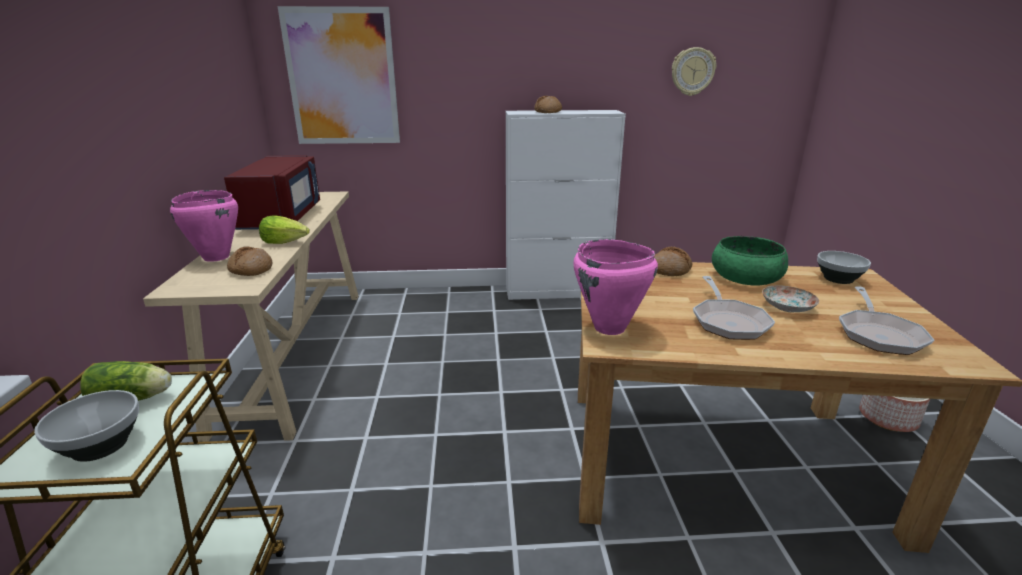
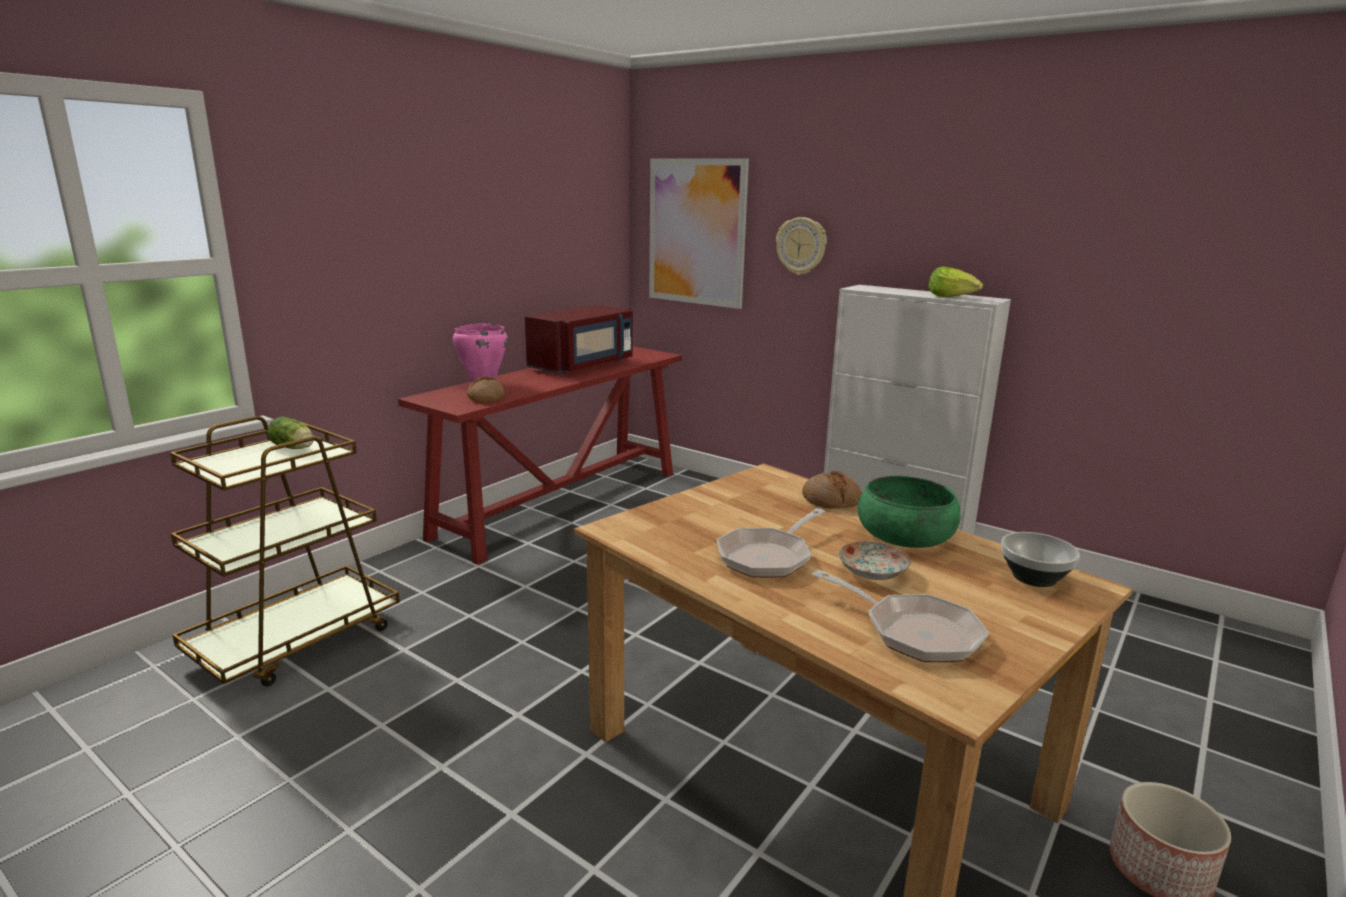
camera: 40 degrees right, 5 degrees down
(100, 445) = (247, 463): bowl -> none
(285, 242) = (546, 384): lettuce -> lettuce (952, 297)
(297, 352) = (562, 503): beige console table -> red console table
(548, 112) = (900, 291): bread -> none
(609, 328) = (643, 519): pink cooking pot -> none
(692, 71) = (1146, 253): wall clock -> wall clock (801, 246)
(878, 334) = (913, 632): frying pan -> frying pan turned 105 degrees counterclockwise

